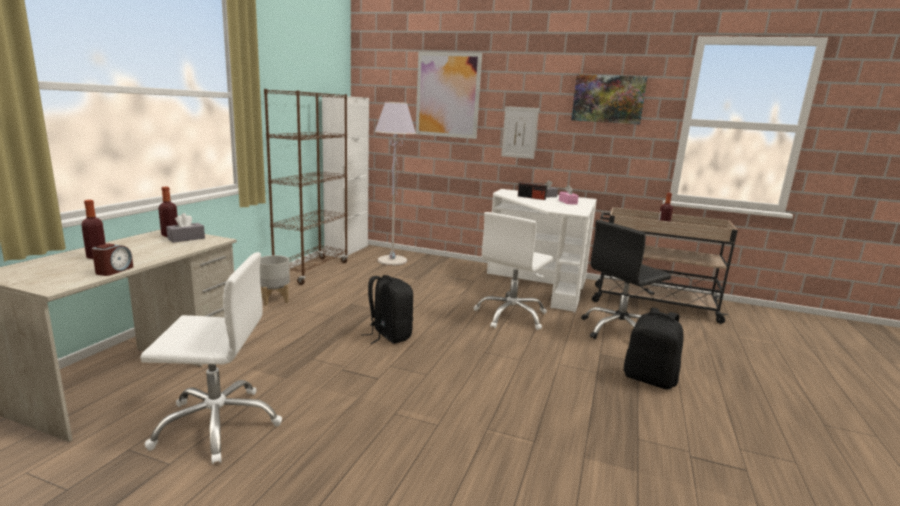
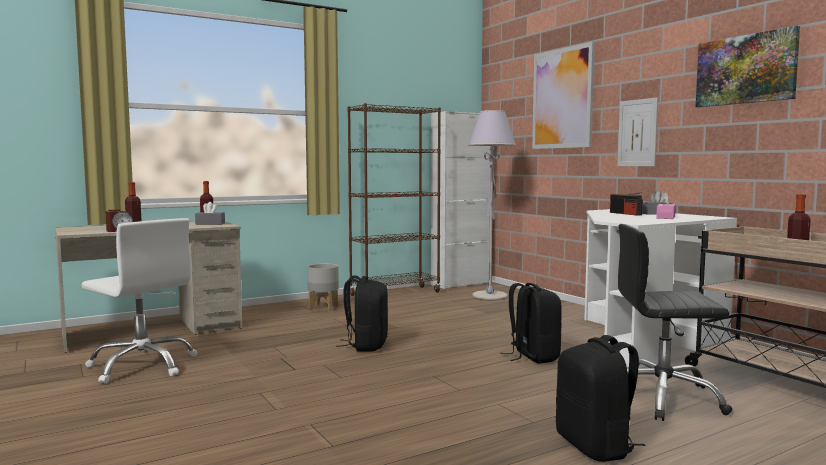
camera: 40 degrees right, 10 degrees down
(511, 316) = (532, 357): white office chair -> black backpack

